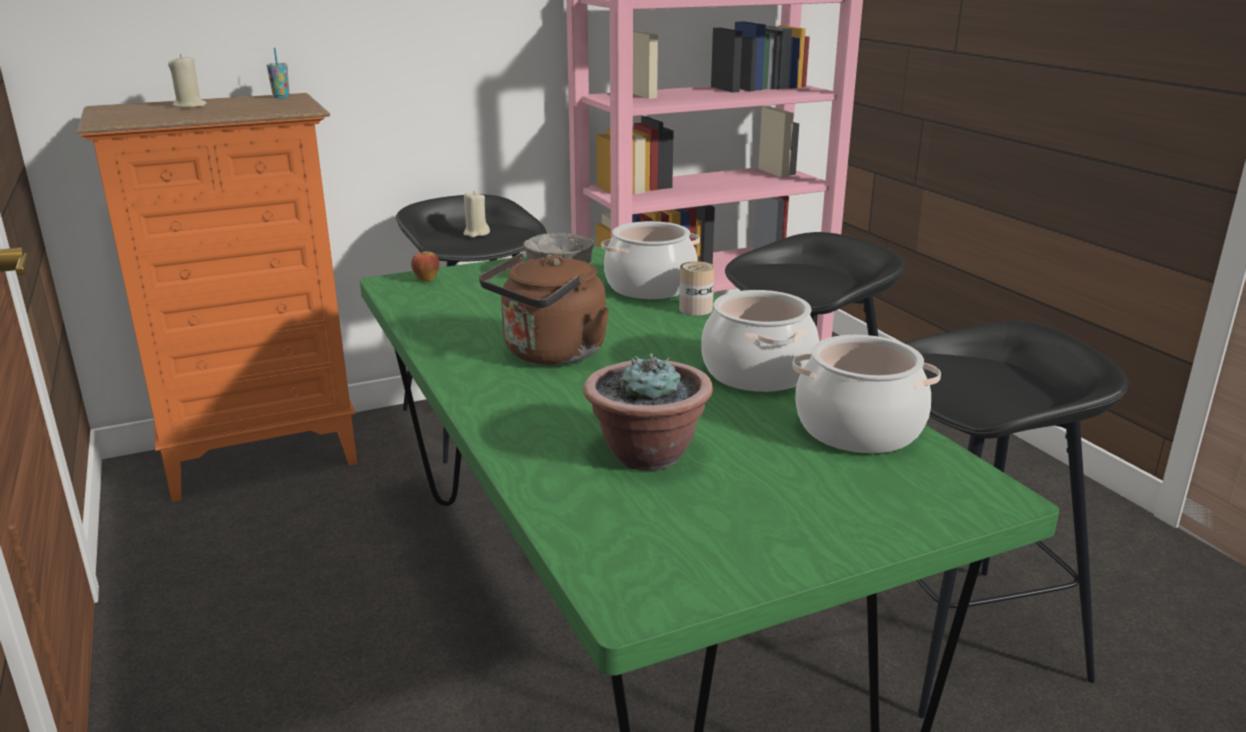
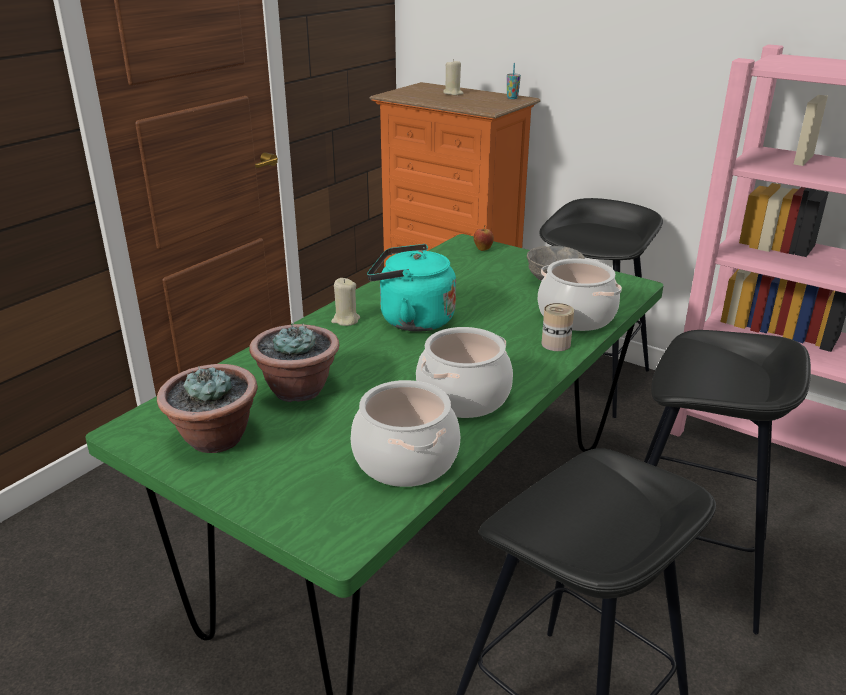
camera: 60 degrees right, 5 degrees up
(476, 233) = (605, 235): beige candle -> beige candle (345, 320)
(550, 354) = (411, 320): brown kettle -> turquoise kettle
(718, 533) = (215, 439): none -> potted plant

